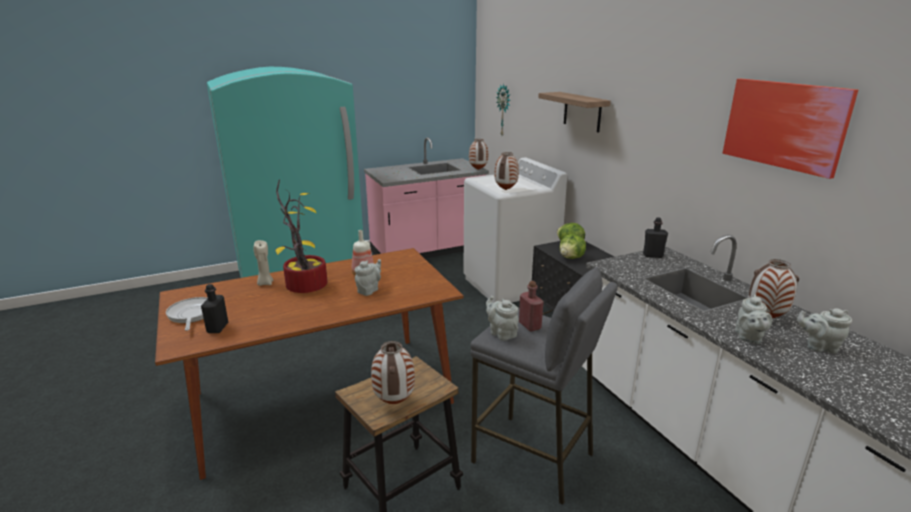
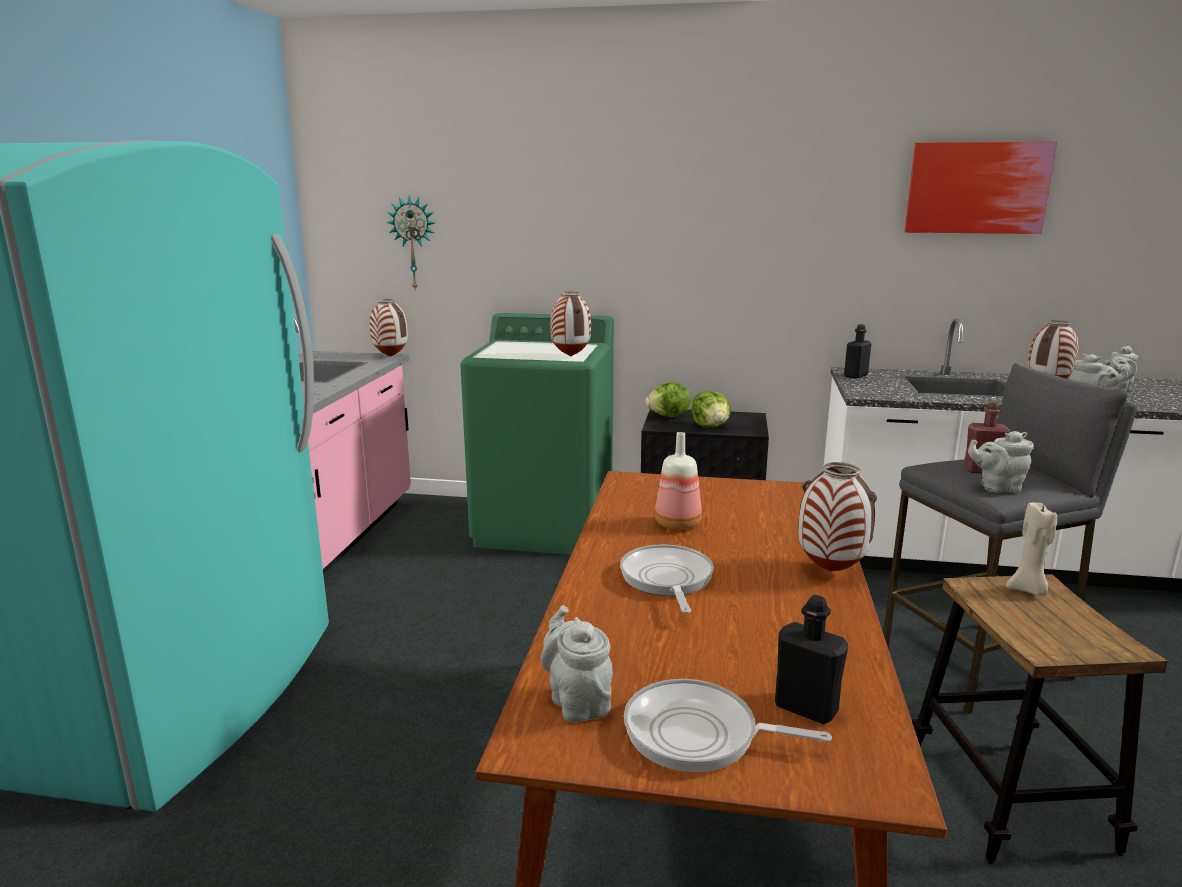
camera: 55 degrees left, 5 degrees down
(265, 283) = (608, 615): beige candle -> beige candle (1028, 590)
(303, 285) = (667, 580): potted plant -> frying pan
(369, 290) = (753, 533): grey teapot -> grey teapot (577, 701)
(395, 402) = (1082, 627): vase -> vase (832, 571)
(509, 285) = (545, 526): white washing machine -> green washing machine
(582, 112) = (632, 218): shelf -> none

